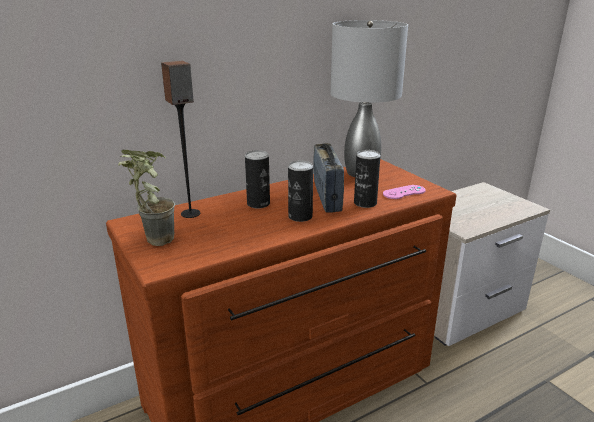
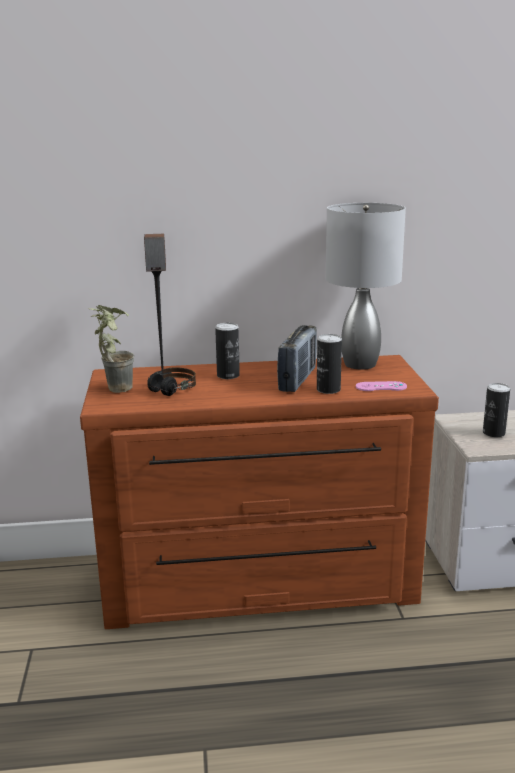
camera: 25 degrees right, 5 degrees down
(216, 236) = (166, 393): none -> headphones
(300, 216) = (253, 391): can -> can (493, 433)

